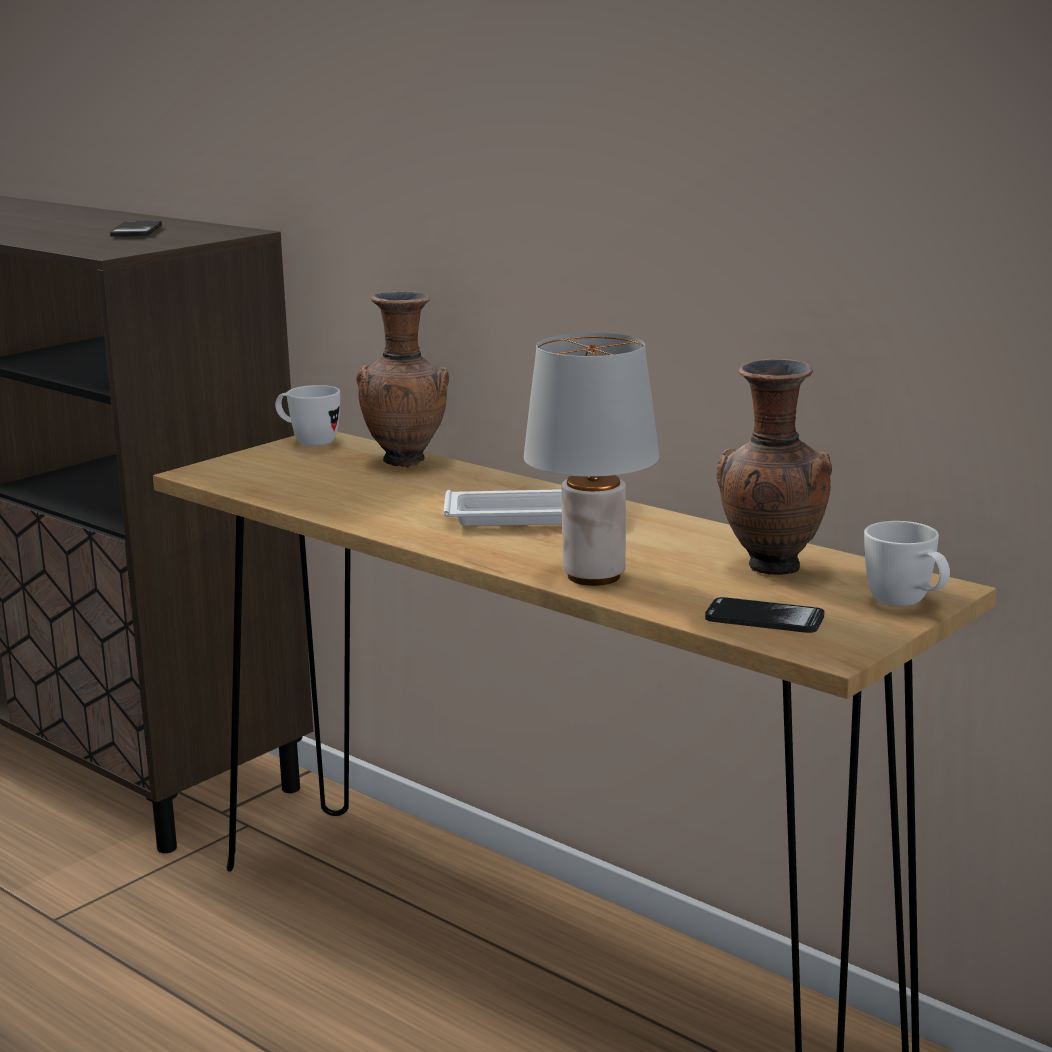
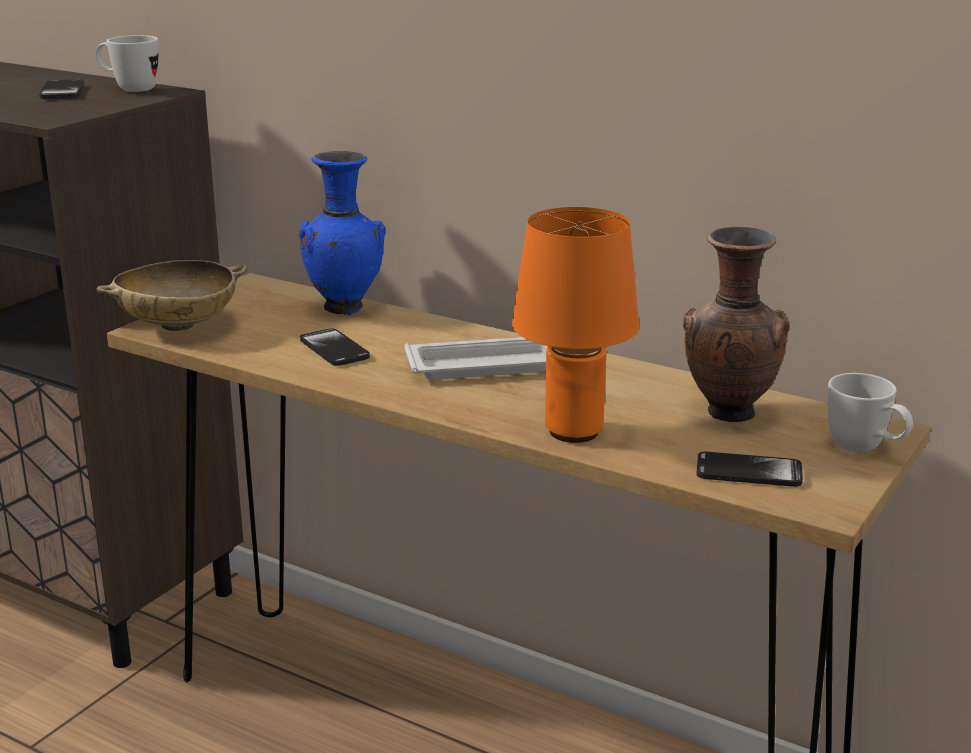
camera: 10 degrees left, 5 degrees up
(226, 471) = (178, 325): none -> beige bowl
(308, 442) = (243, 289): white mug -> white mug (129, 89)
(377, 496) = (334, 349): none -> phone
(407, 461) = (345, 308): brown vase -> blue vase
(594, 576) = (574, 432): grey table lamp -> orange table lamp

